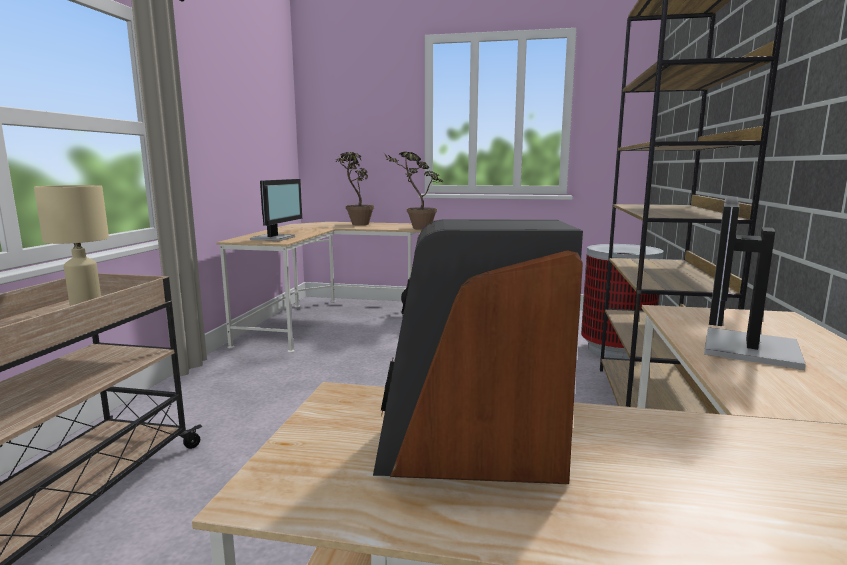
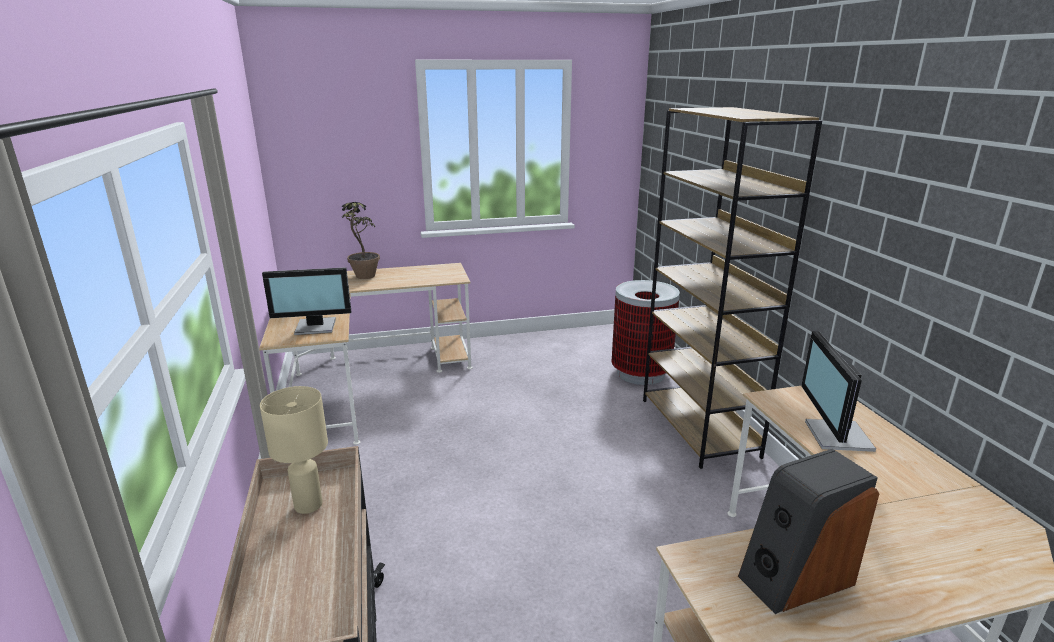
camera: 25 degrees left, 10 degrees up
(275, 238) = (316, 327): monitor -> monitor turned 90 degrees clockwise
(415, 228) = (435, 278): potted plant -> none

